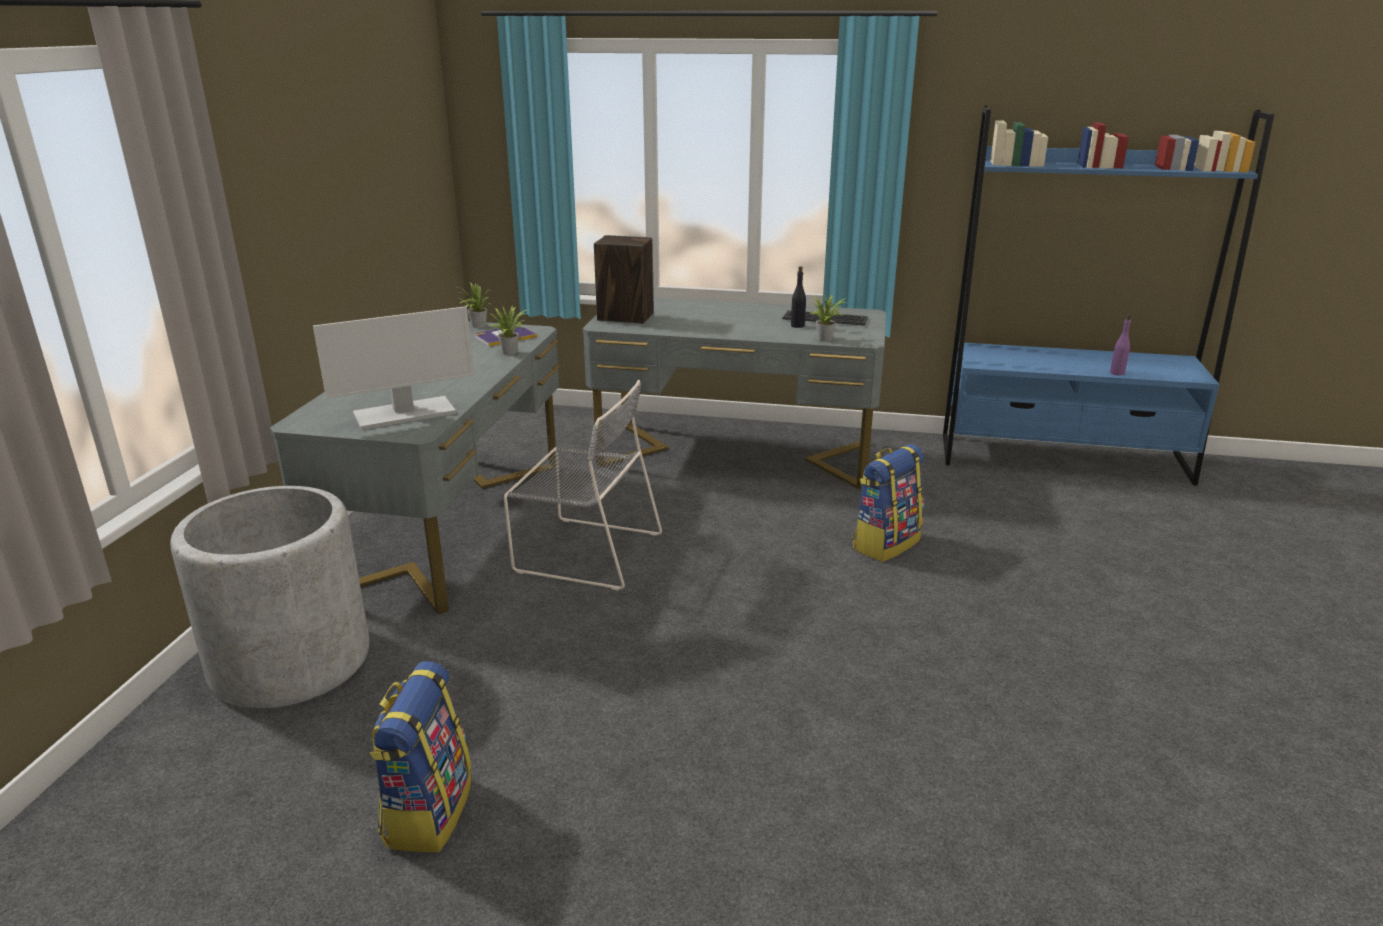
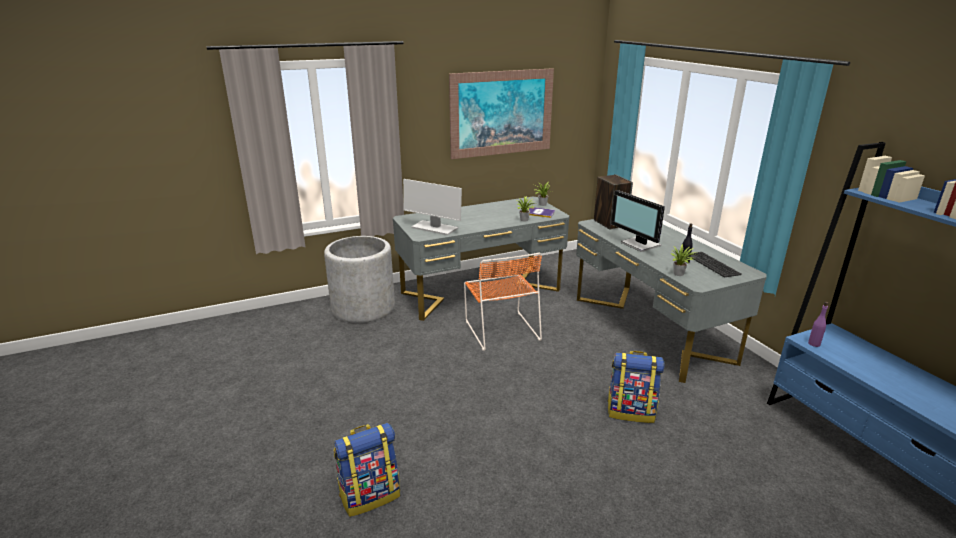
camera: 55 degrees right, 0 degrees up
(348, 165) = (502, 113): none -> picture
(427, 811) = (311, 372): backpack -> backpack (370, 495)
(584, 551) = (501, 329): grey chair -> orange chair
(717, 327) = (639, 245): none -> monitor
(1117, 373) = (912, 401): purple bottle -> purple bottle (814, 344)

